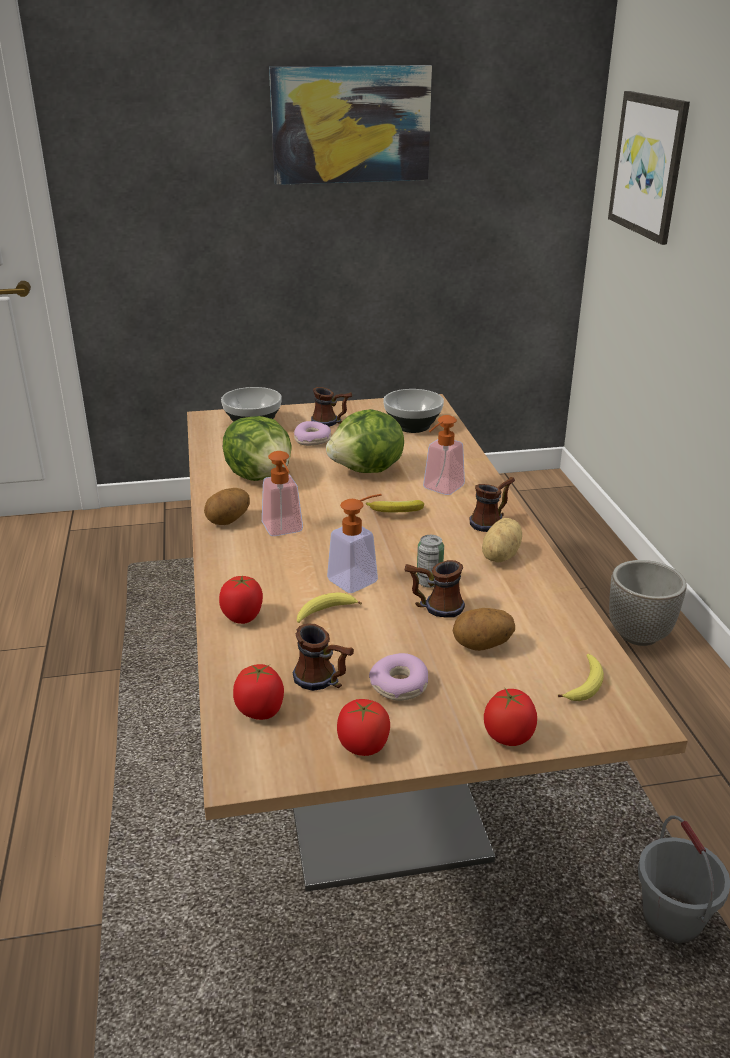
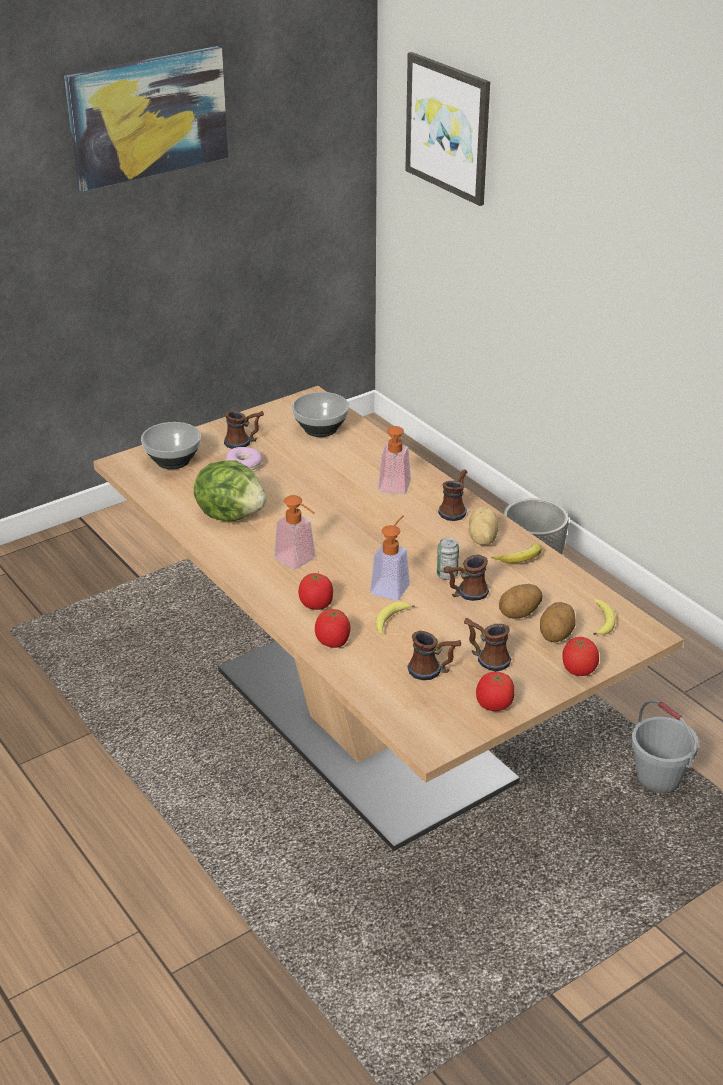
camera: 25 degrees left, 5 degrees up
(229, 521) = (245, 565): potato -> potato (556, 635)
(260, 711) = (408, 704): tomato -> tomato (316, 605)
(367, 470) = (319, 486): lettuce -> none
(395, 512) = (374, 520): banana -> banana (520, 559)
(399, 685) = (486, 658): donut -> mug

